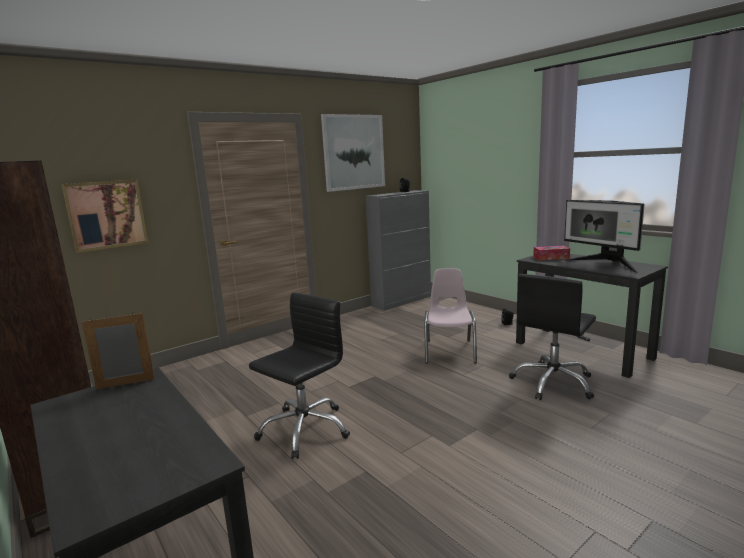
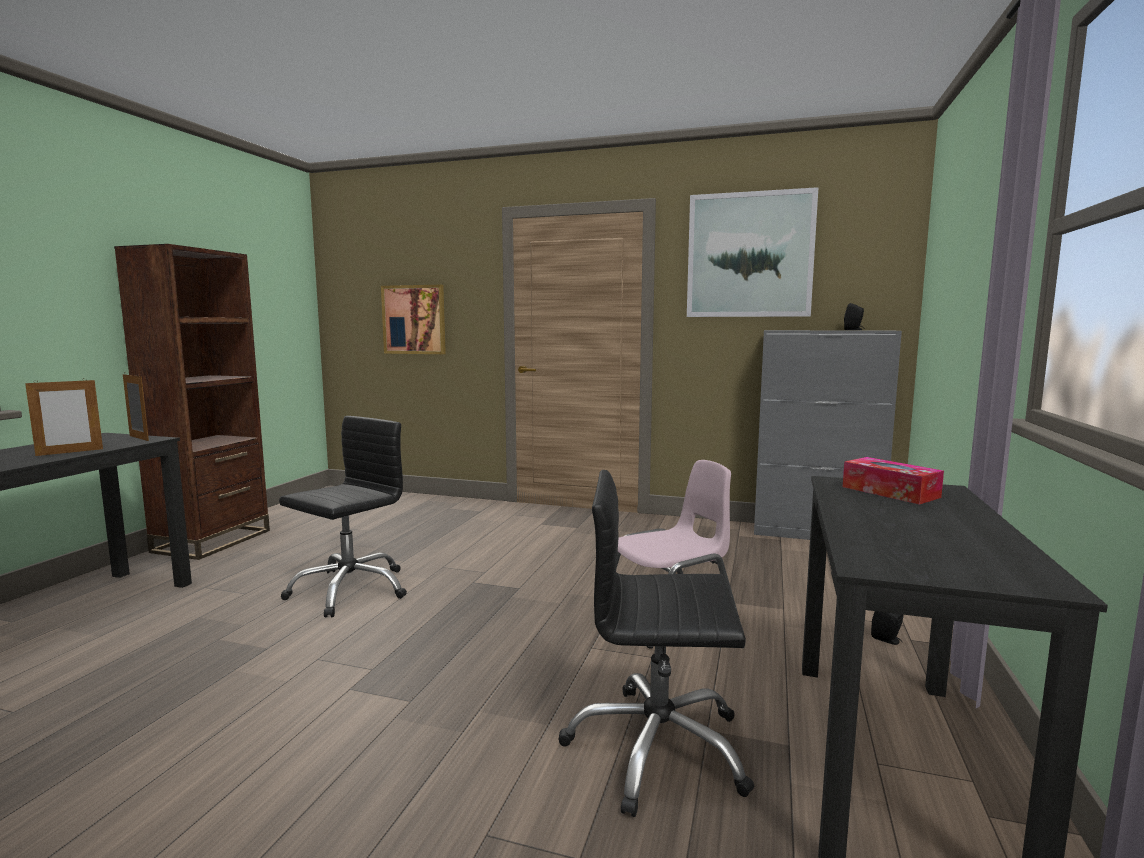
camera: 55 degrees right, 5 degrees down
(156, 411) = (70, 452): none -> picture frame
(304, 429) = (349, 590): black office chair -> black office chair turned 60 degrees counterclockwise
(604, 264) = (929, 535): monitor -> none

